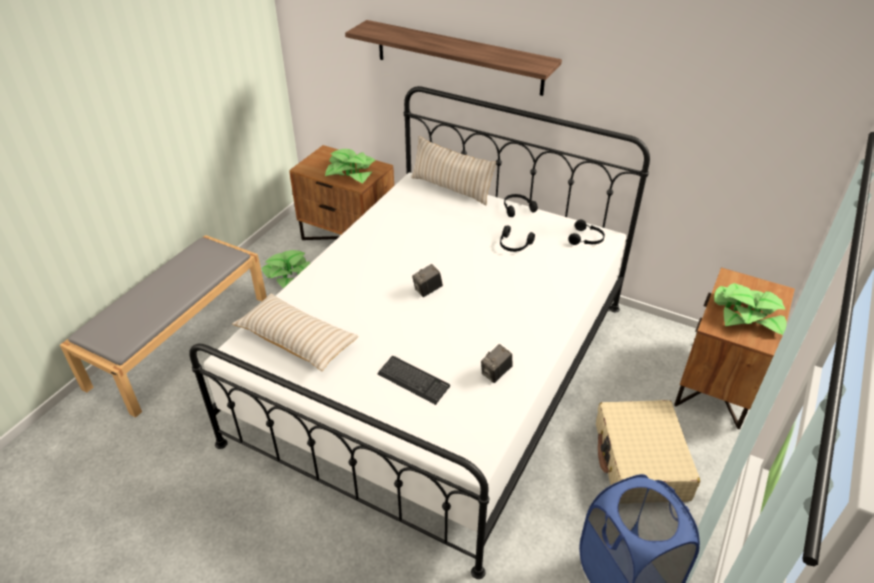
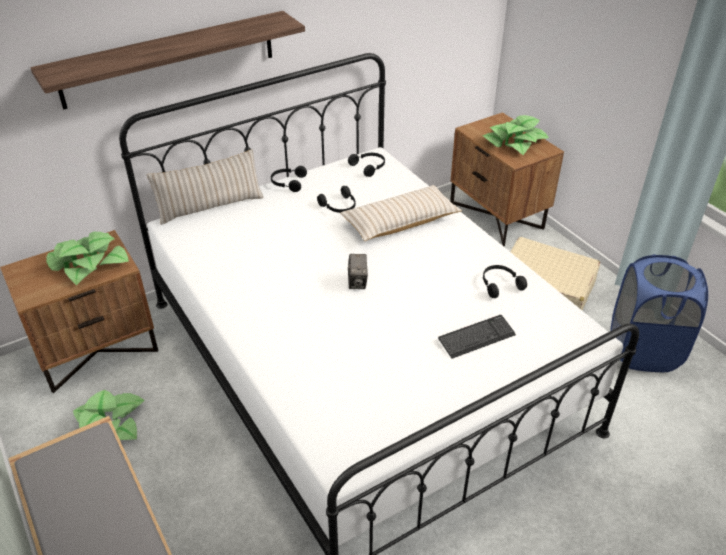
camera: 60 degrees left, 0 degrees up
(296, 340) = (357, 403): beige pillow -> beige pillow (400, 222)
(496, 374) = (500, 284): camera -> black headphones

